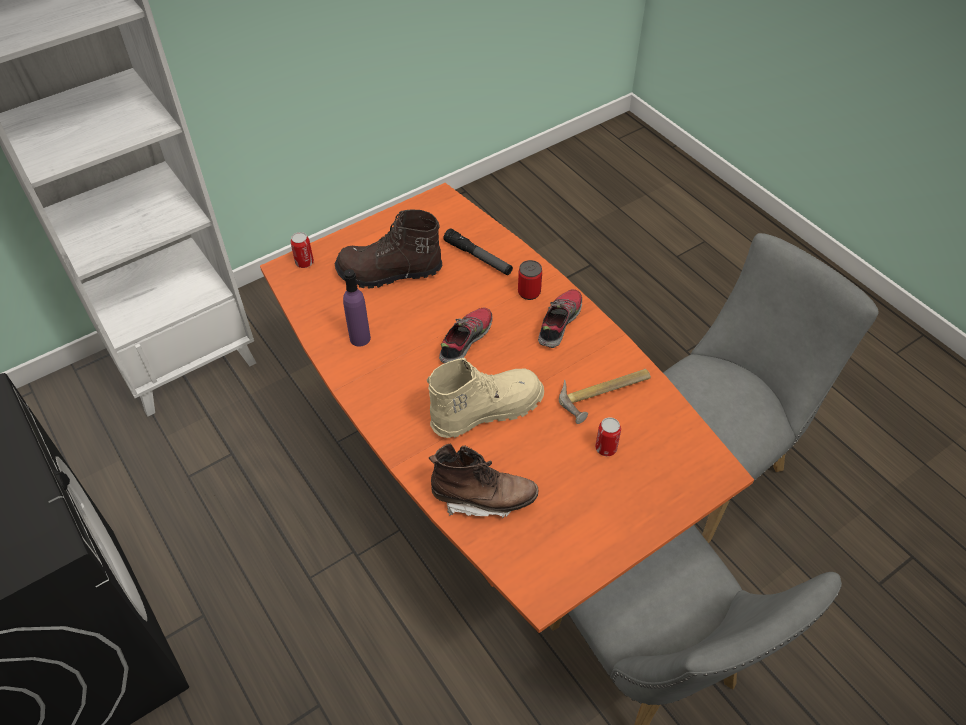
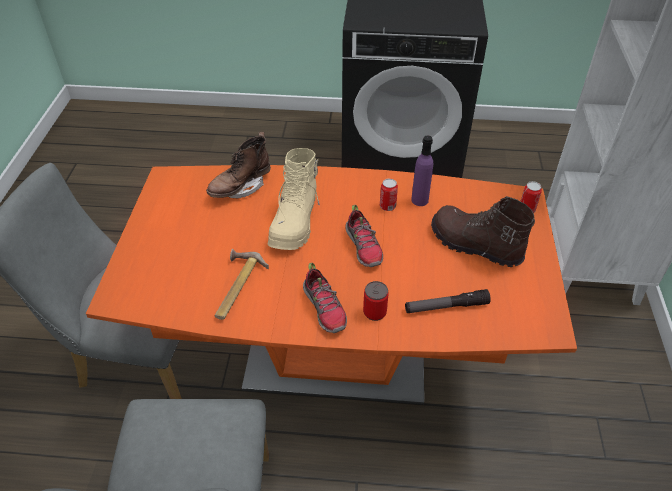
camera: 130 degrees right, 5 degrees down
(389, 273) = (474, 246): brown boot -> brown boot turned 90 degrees counterclockwise
(606, 448) = (201, 257): can -> can (387, 206)

